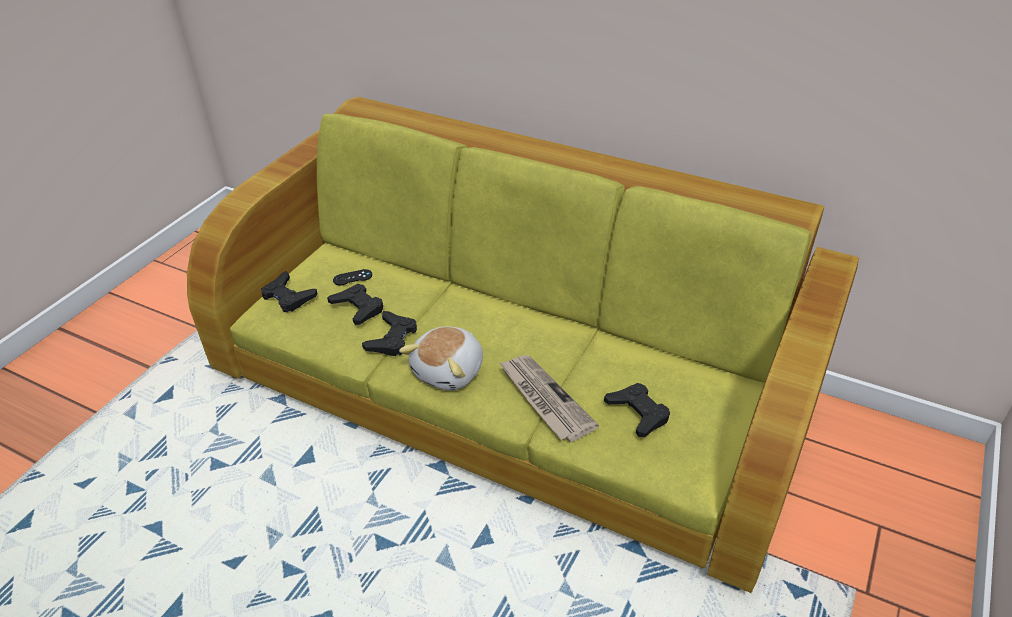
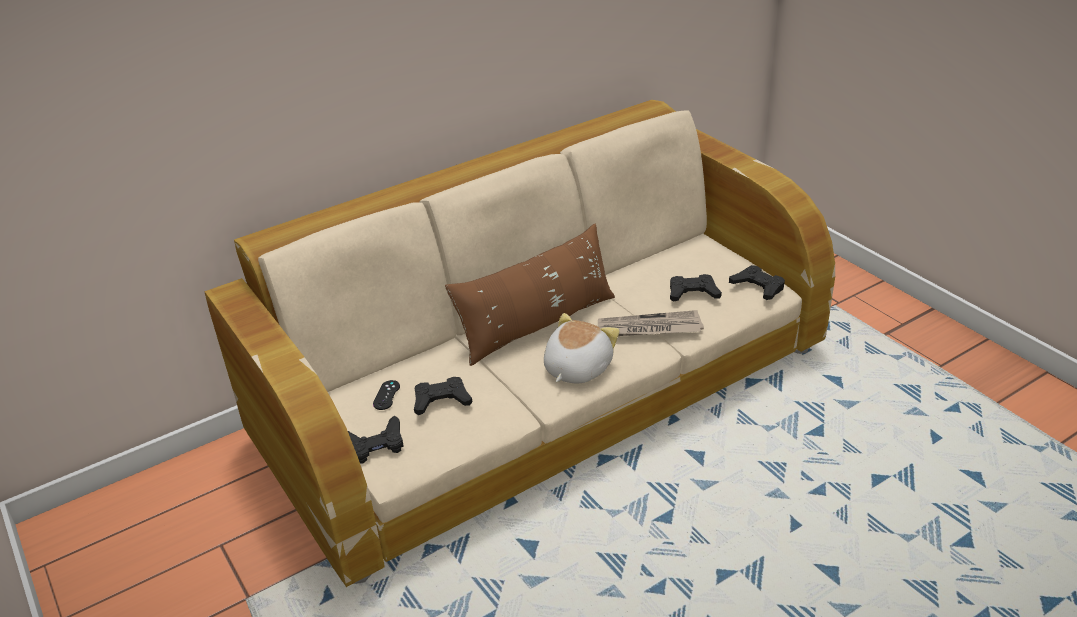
camera: 60 degrees left, 5 degrees down
(392, 338) = (507, 388): black game controller -> black game controller (758, 287)
(450, 371) = (576, 368): plush toy -> plush toy turned 120 degrees counterclockwise
(500, 322) = (537, 325): none -> brown pillow
(509, 388) = (544, 391): green sofa -> beige sofa

